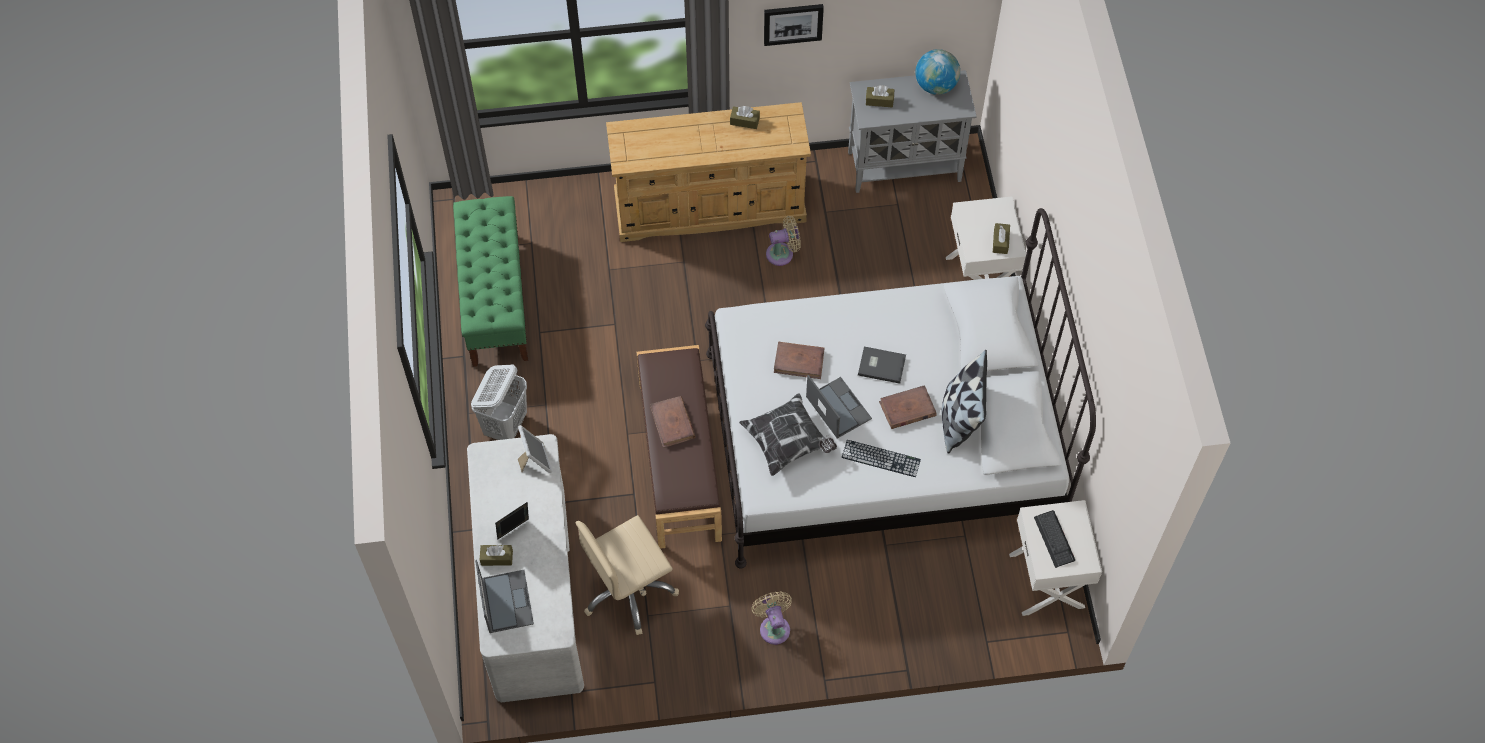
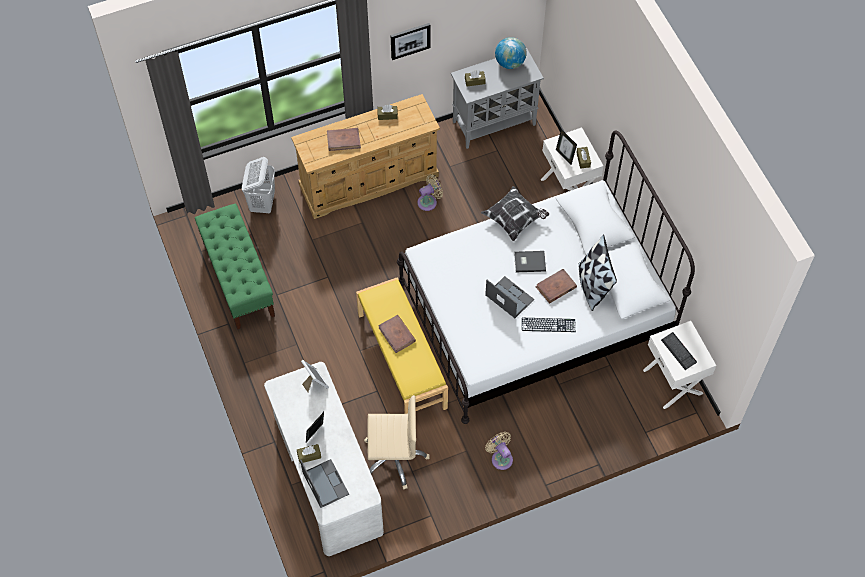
camera: 15 degrees left, 0 degrees up
(506, 425) = (273, 364): white laundry basket -> white laundry basket (262, 203)
(629, 590) = (394, 457): beige office chair -> beige office chair turned 135 degrees counterclockwise
(681, 461) = (402, 360): brown bench -> yellow bench
(787, 442) = (482, 329): pillow -> pillow (514, 219)
(799, 361) = (473, 272): brown book -> brown book (343, 140)
(976, 231) = (565, 156): none -> picture frame

